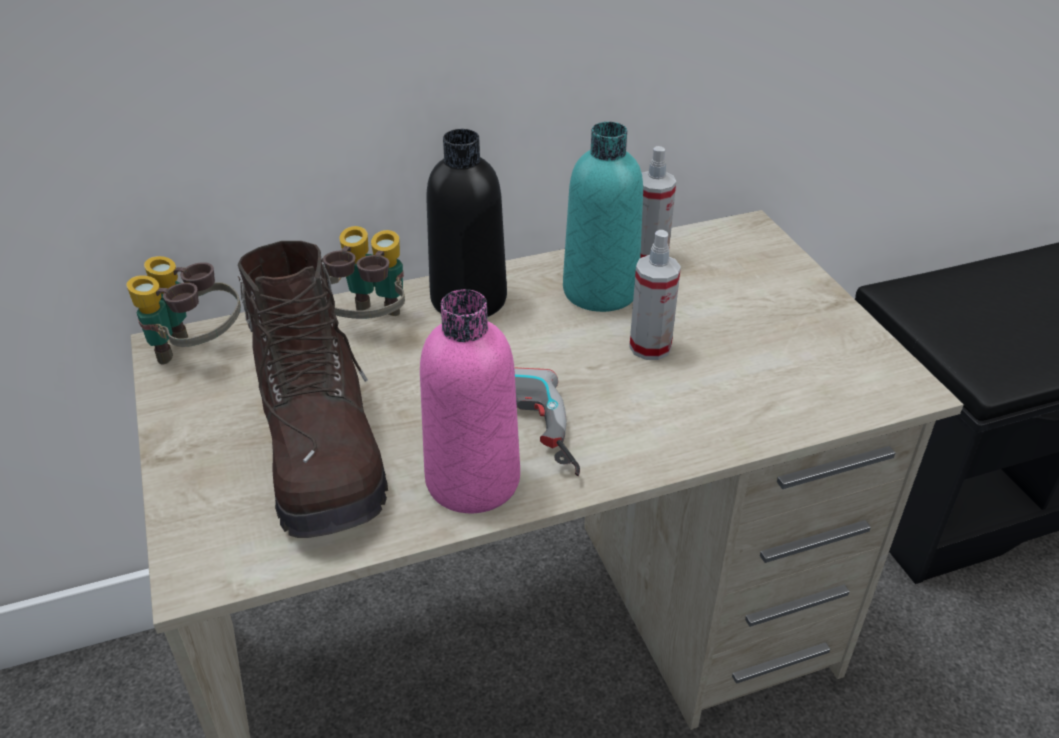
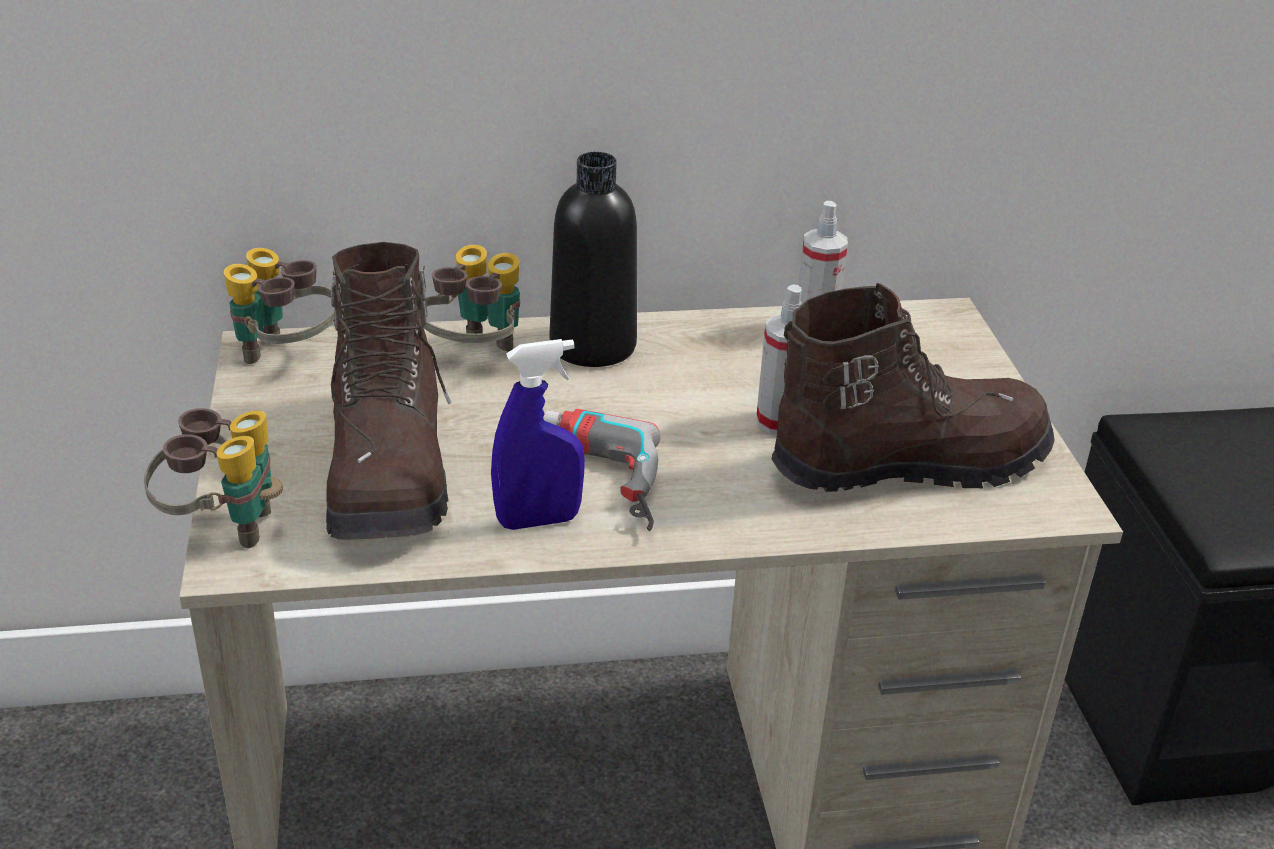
camera: 10 degrees right, 5 degrees down
(179, 538) = (223, 526): none -> binoculars
(473, 480) = (538, 520): pink bottle -> blue spray bottle
(600, 291) = (744, 357): turquoise bottle -> none
(768, 369) = (907, 463): none -> brown boot

